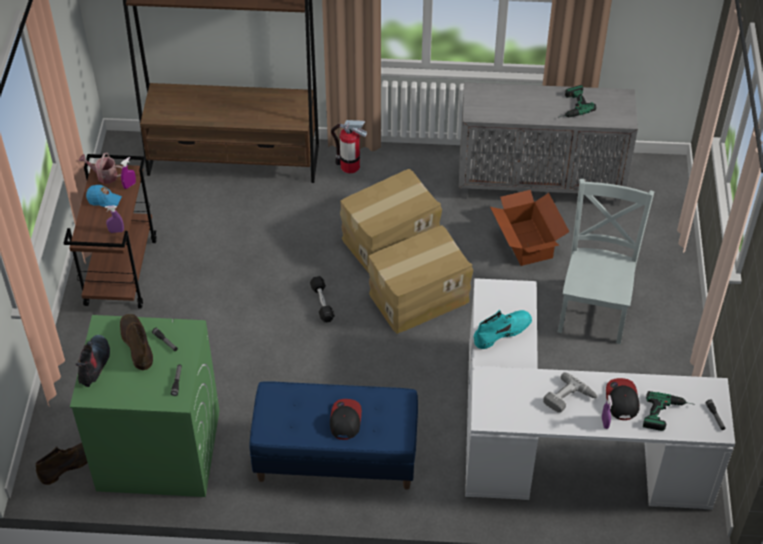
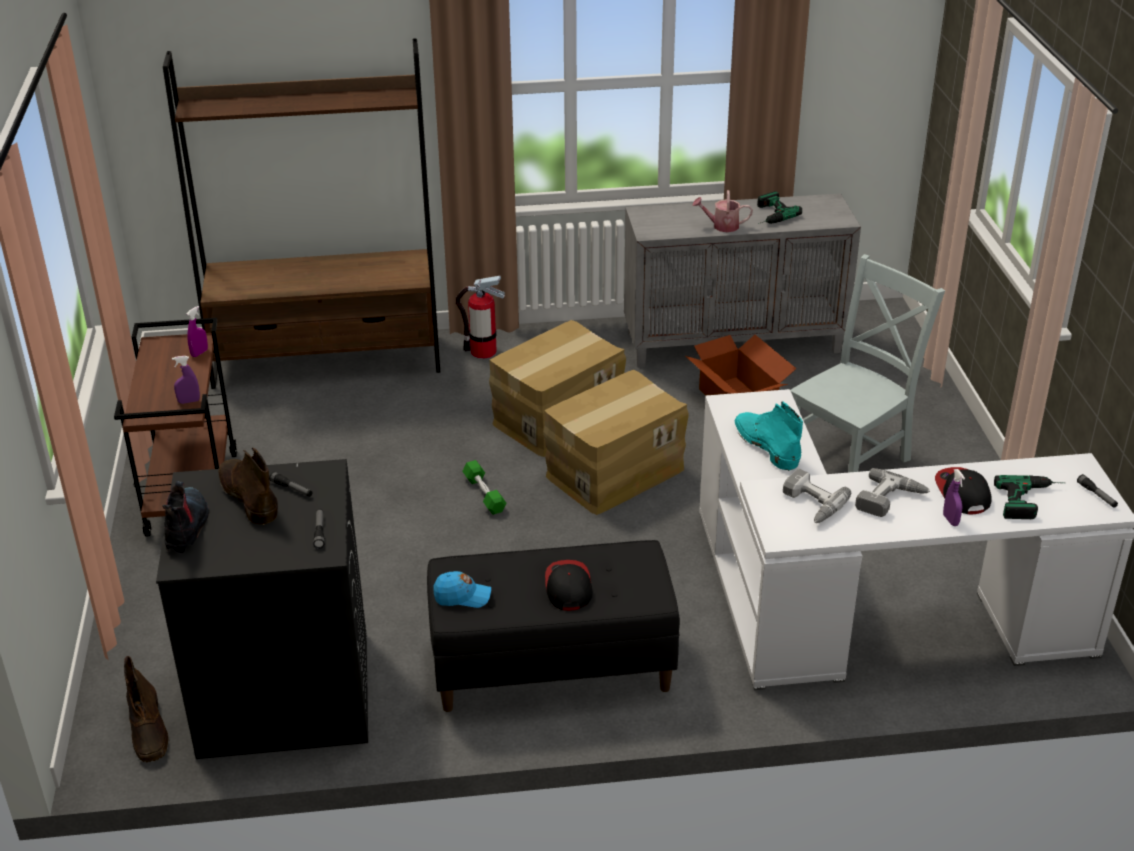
camera: 10 degrees left, 15 degrees down
(69, 464) = (148, 730): brown boot -> brown boot turned 120 degrees clockwise
(104, 176) = (161, 347): watering can -> watering can (721, 226)
(104, 200) = (166, 372): blue cap -> blue cap (462, 597)
(158, 450) = (283, 693): green washing machine -> black washing machine
(322, 303) = (484, 494): black dumbbell -> green dumbbell
(335, 458) = (551, 668): blue bench -> black bench
(502, 332) = (765, 445): turquoise boot -> turquoise boot turned 75 degrees counterclockwise
(513, 393) = (810, 504): none -> power drill
(594, 308) = (851, 457): grey chair -> grey chair turned 45 degrees clockwise

